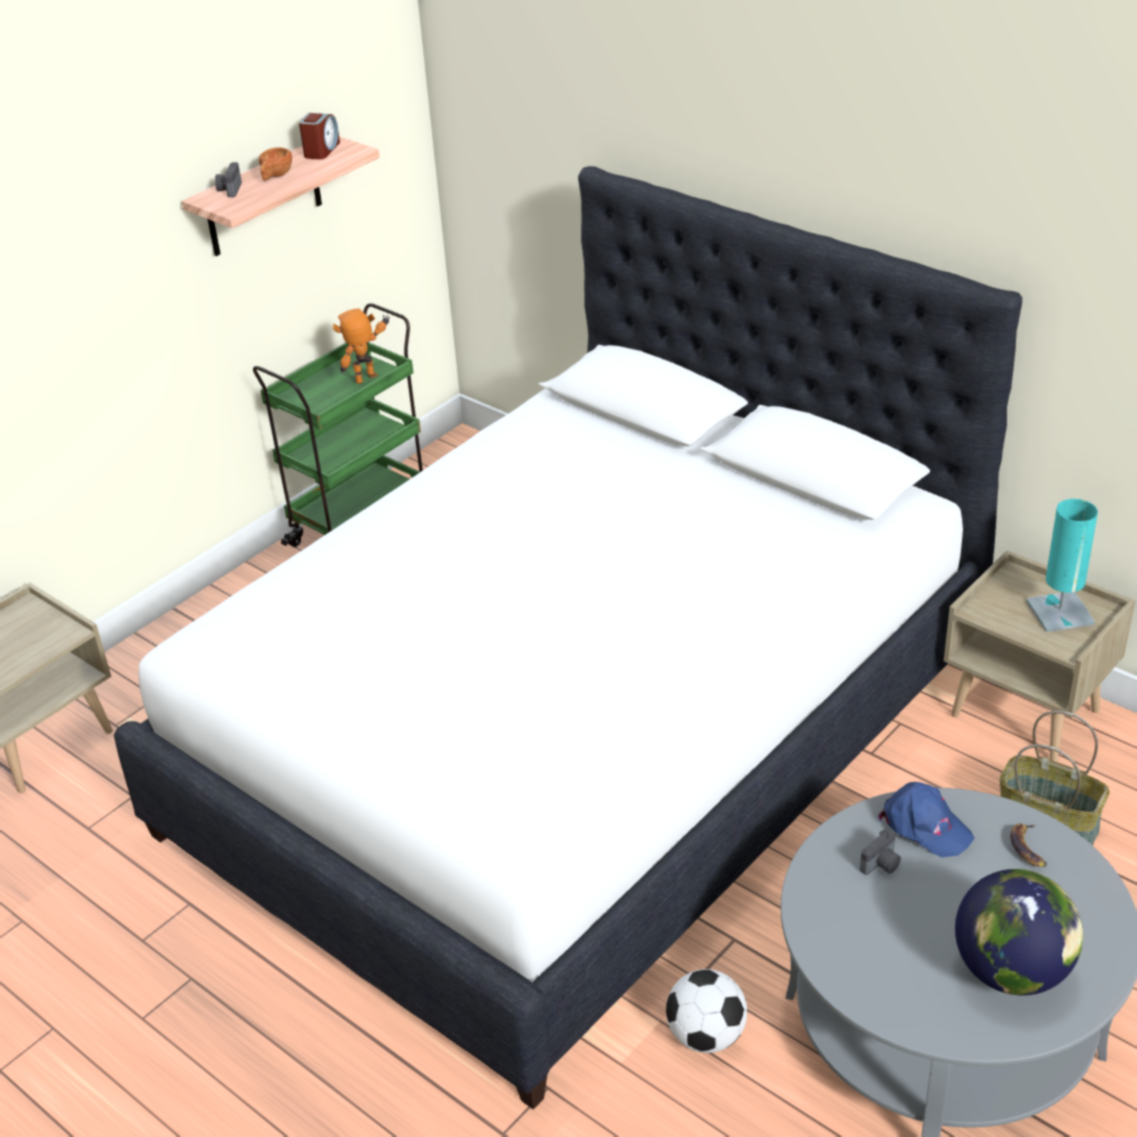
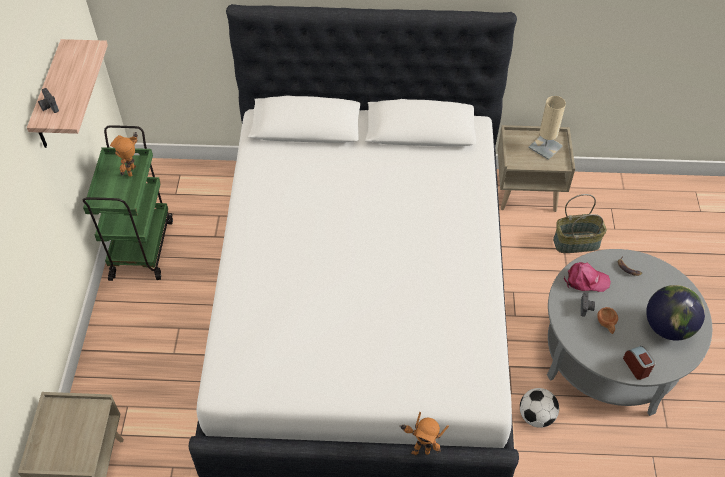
camera: 40 degrees left, 15 degrees up
(275, 176) = (66, 85): brown cup -> brown cup (606, 325)
(321, 150) = (72, 54): alarm clock -> alarm clock (636, 366)
(395, 903) = (420, 450): none -> toy robot
(924, 826) = (585, 280): blue cap -> pink cap
(1060, 613) = (545, 147): turquoise table lamp -> beige table lamp

